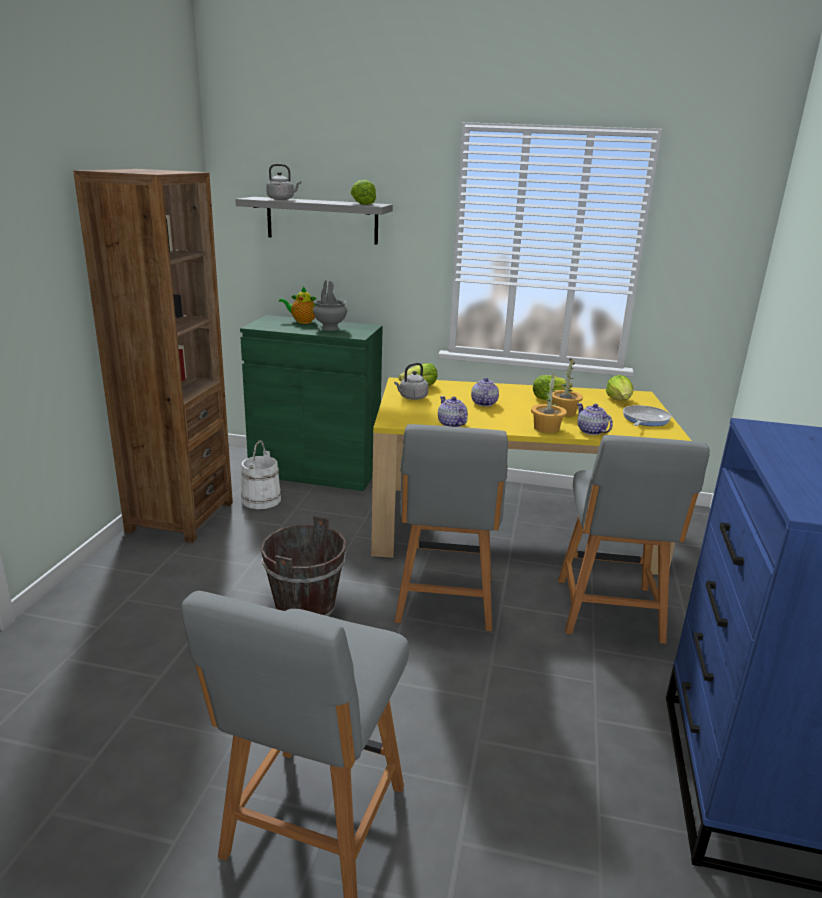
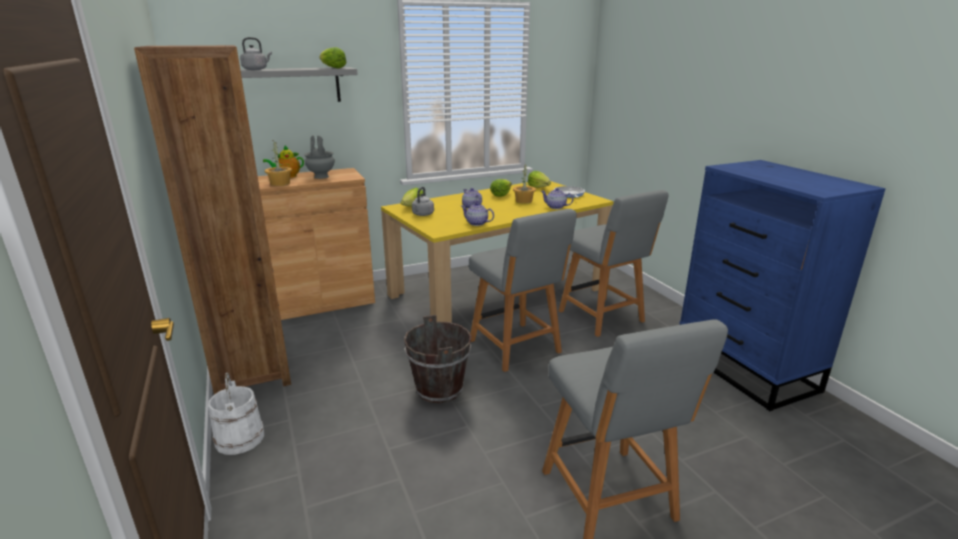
camera: 35 degrees left, 0 degrees up
(261, 500) = (304, 335): white bucket -> white bucket (239, 438)
(315, 471) = (319, 301): green cabinet -> brown cabinet
(546, 428) = (531, 211): potted plant -> potted plant (279, 183)

